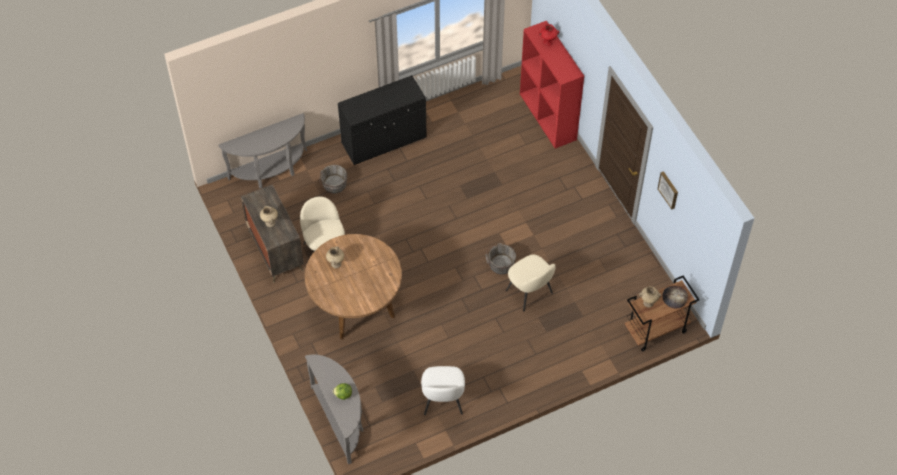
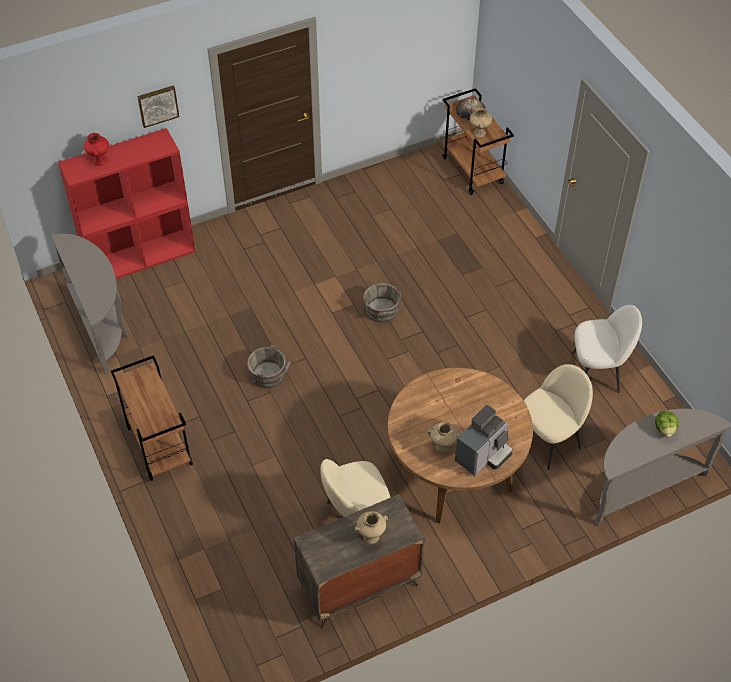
camera: 90 degrees left, 5 degrees down
(271, 172) = (203, 601): grey console table -> grey console table (102, 326)
(328, 286) = (483, 455): none -> coffee machine
(334, 185) = (237, 509): grey bucket -> grey bucket (270, 375)
(384, 141) = (158, 446): black cabinet -> brown cart
(530, 293) = (425, 282): beige chair -> beige chair (549, 440)
(669, 189) = (369, 53): picture -> picture (157, 105)

